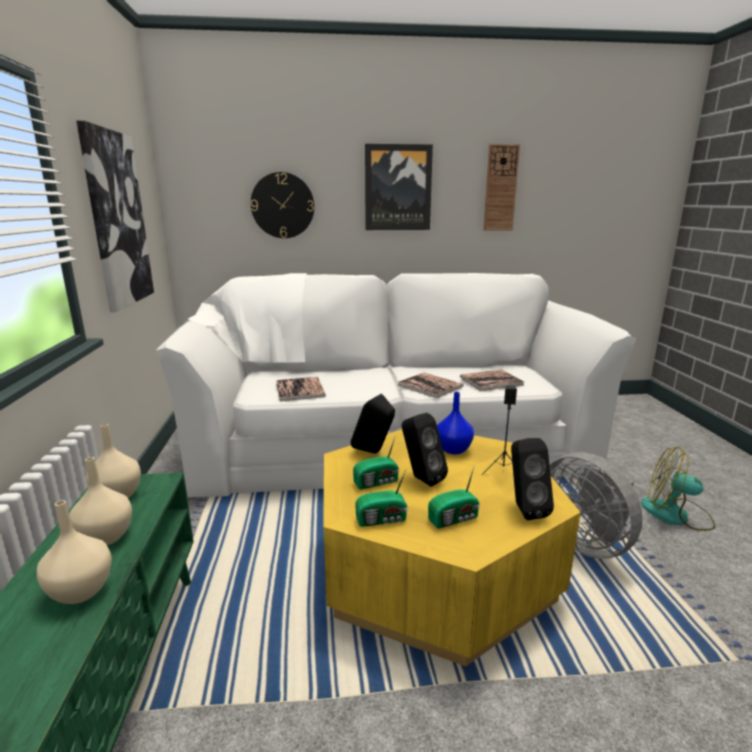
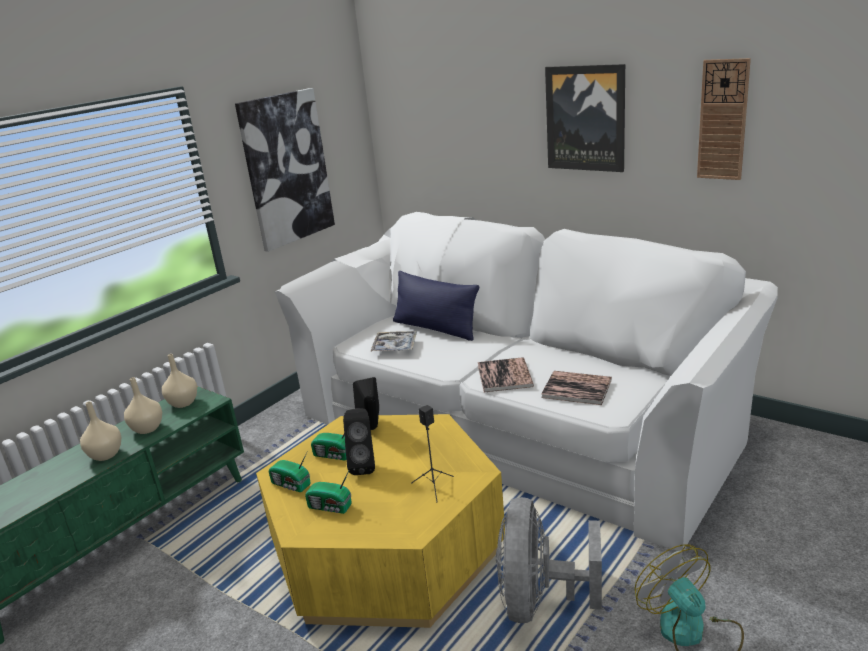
camera: 45 degrees right, 5 degrees up
(282, 205) = (468, 136): wall clock -> none
(300, 390) = (395, 346): book -> tray
(309, 374) = (435, 328): none -> blue pillow
(453, 450) = (431, 451): blue vase -> none
(524, 509) = (386, 524): black speaker -> none

